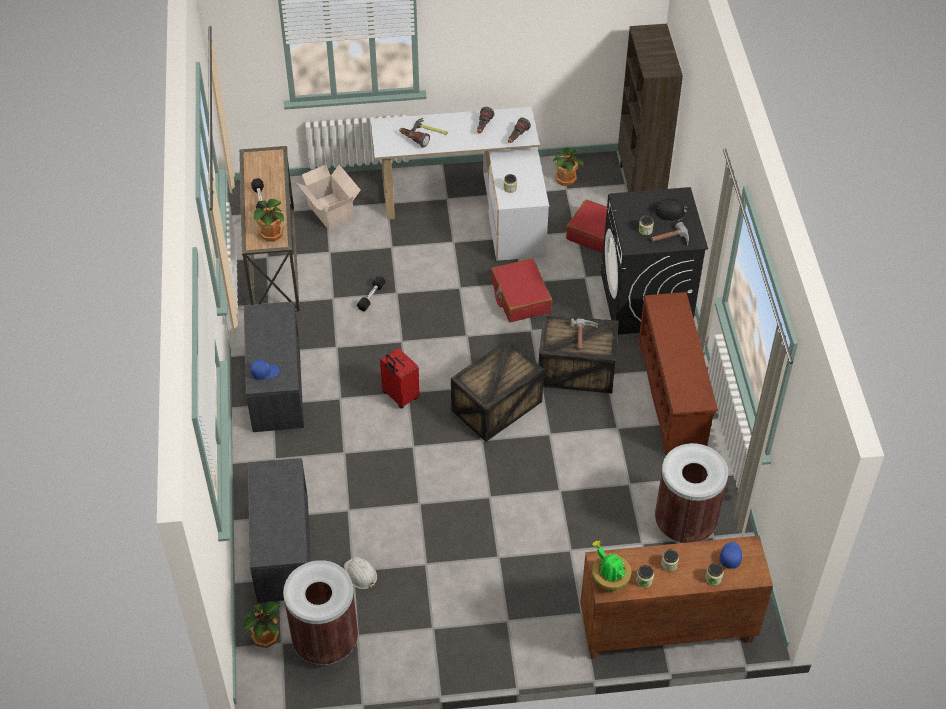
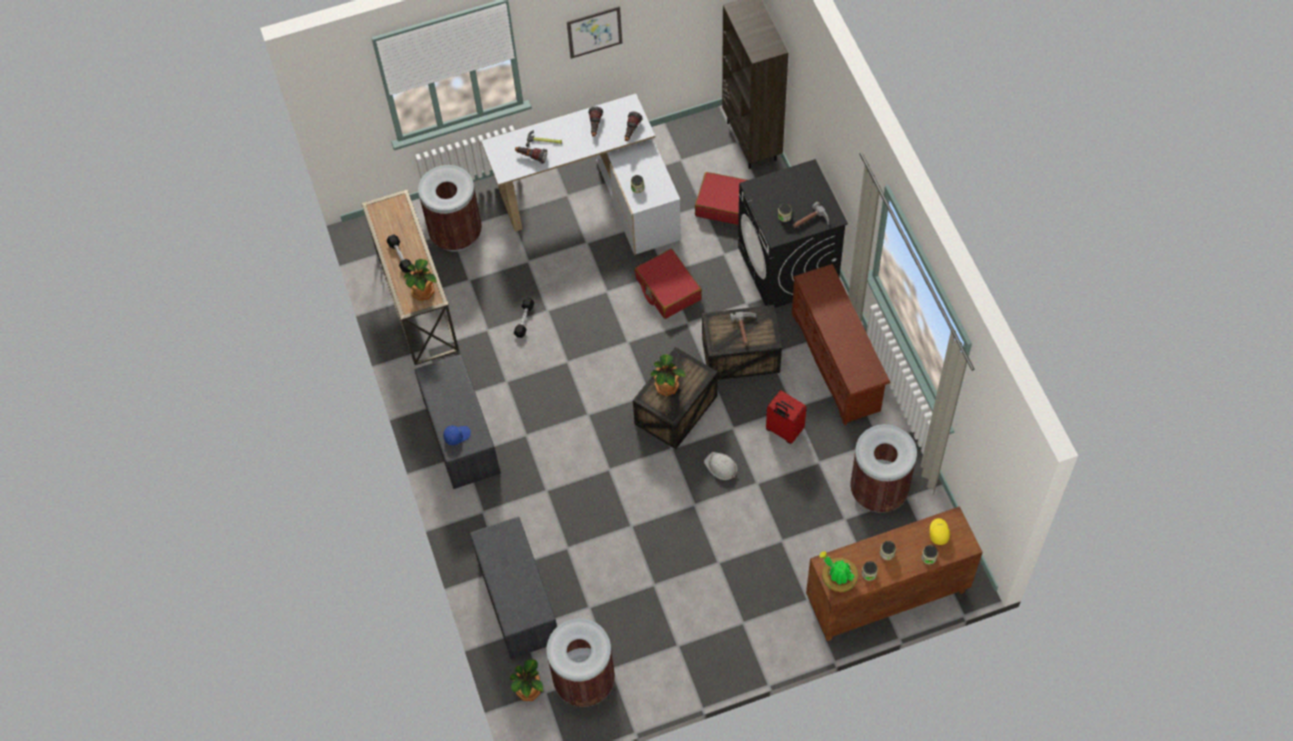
camera: 10 degrees left, 10 degrees up
(330, 210) = (456, 233): cardboard box -> brown trash can
(360, 574) = (597, 609): white hard hat -> white hard hat (721, 467)
(399, 396) = (582, 420): red suitcase -> red suitcase (783, 431)
(498, 28) = (594, 32): none -> picture
(566, 179) = (678, 148): potted plant -> potted plant (667, 386)
(667, 213) = (801, 193): black hard hat -> none
(730, 556) = (938, 532): blue cap -> yellow cap

